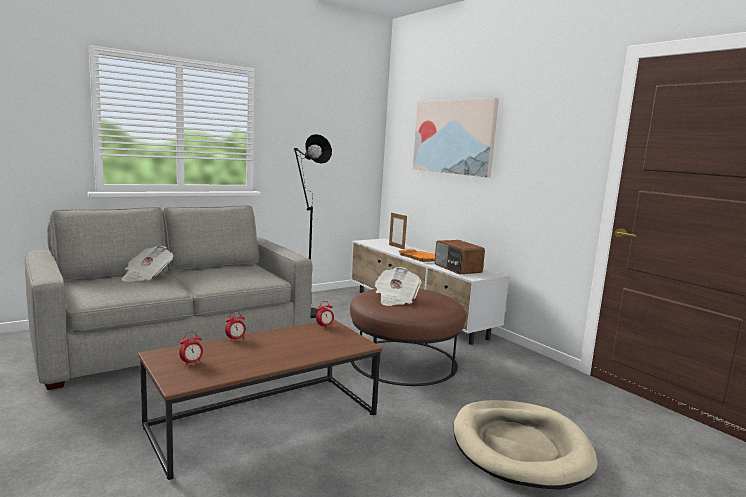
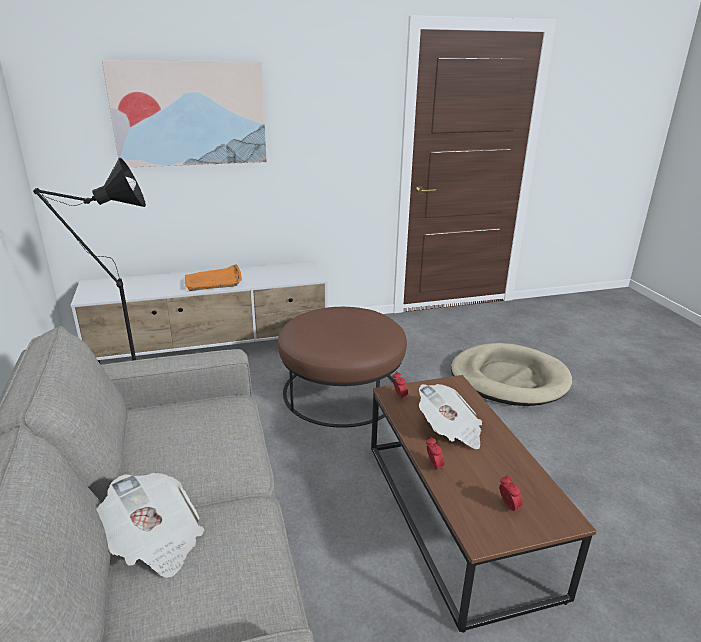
camera: 70 degrees left, 15 degrees up
(395, 299) = (349, 334): newspaper -> newspaper (450, 431)
(396, 247) = (143, 284): picture frame -> none
(457, 268) = (275, 276): radio -> none

